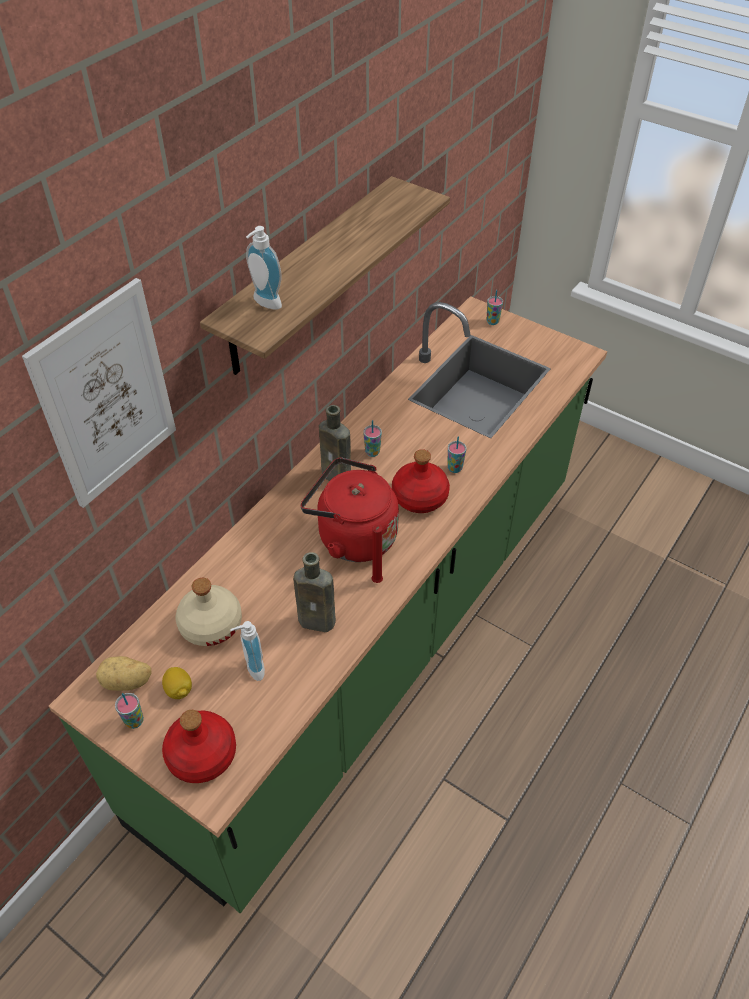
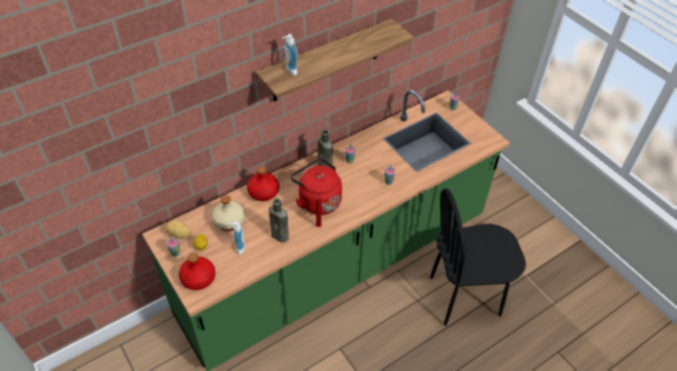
camera: 20 degrees right, 0 degrees up
(106, 396) = (197, 96): picture -> none
(419, 496) = (362, 191): red bottle -> red bottle (263, 191)
(595, 621) = (464, 296): none -> black chair

